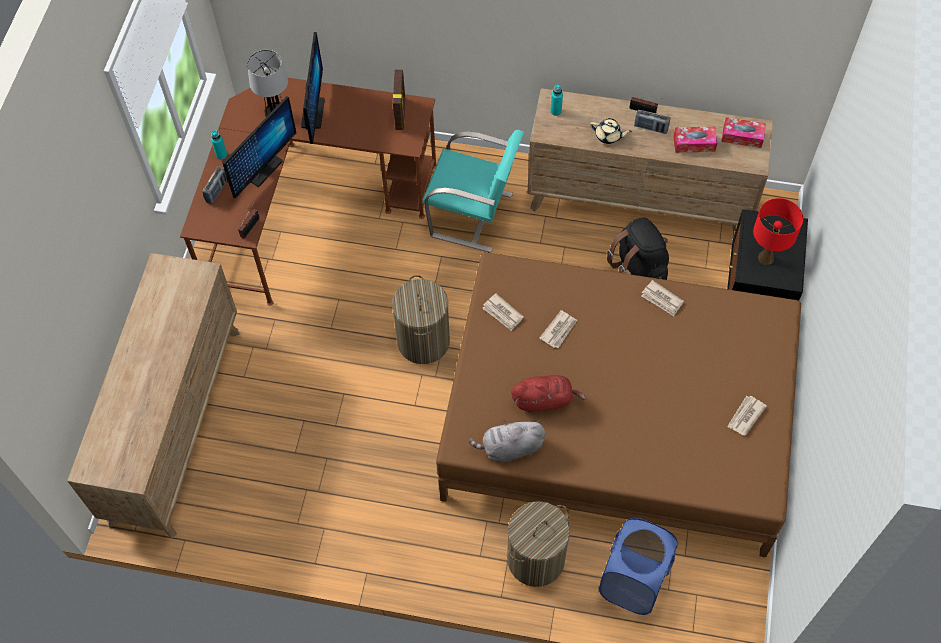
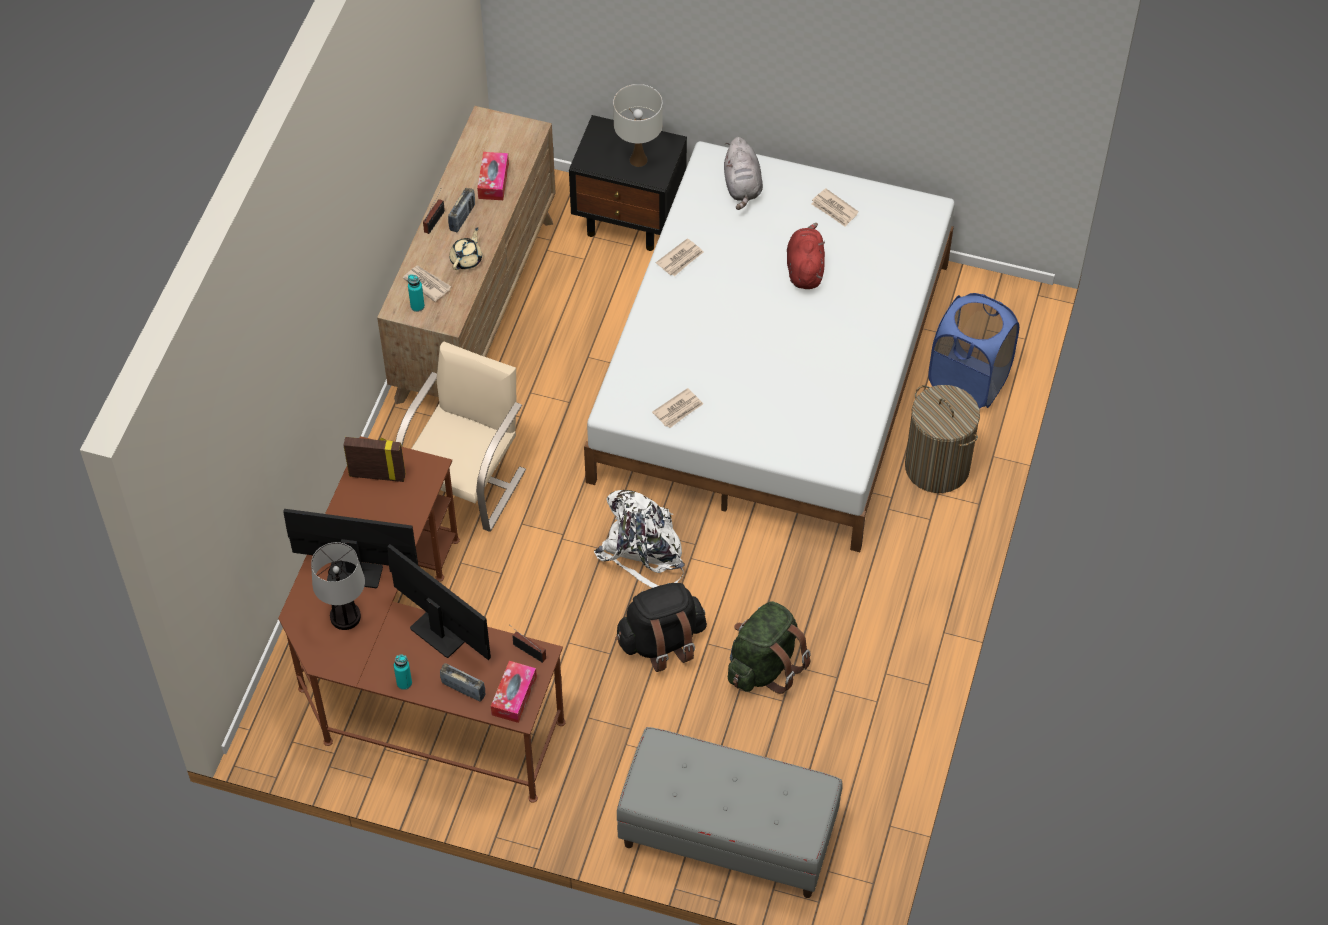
camera: 85 degrees left, 5 degrees down
(176, 423) = (727, 836): brown dresser -> grey bench
(326, 436) = (764, 666): none -> green backpack
(423, 341) = (644, 553): laundry basket -> white backpack
(473, 216) = (466, 483): turquoise chair -> beige chair
(510, 448) = (853, 420): grey plush toy -> grey plush toy (742, 186)
(544, 400) = (796, 382): red plush toy -> red plush toy (805, 268)
(559, 330) = (708, 358): newspaper -> newspaper (427, 284)
(617, 419) = (773, 371): brown bed -> white bed
(639, 267) = (572, 322): black backpack -> black backpack (662, 642)
(742, 136) = (492, 136): tissue box -> tissue box (514, 696)
(766, 257) = (638, 159): red table lamp -> white table lamp

